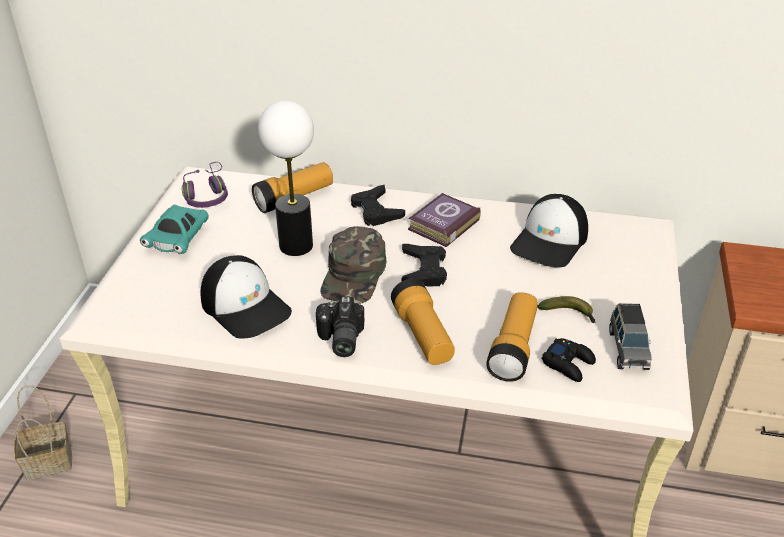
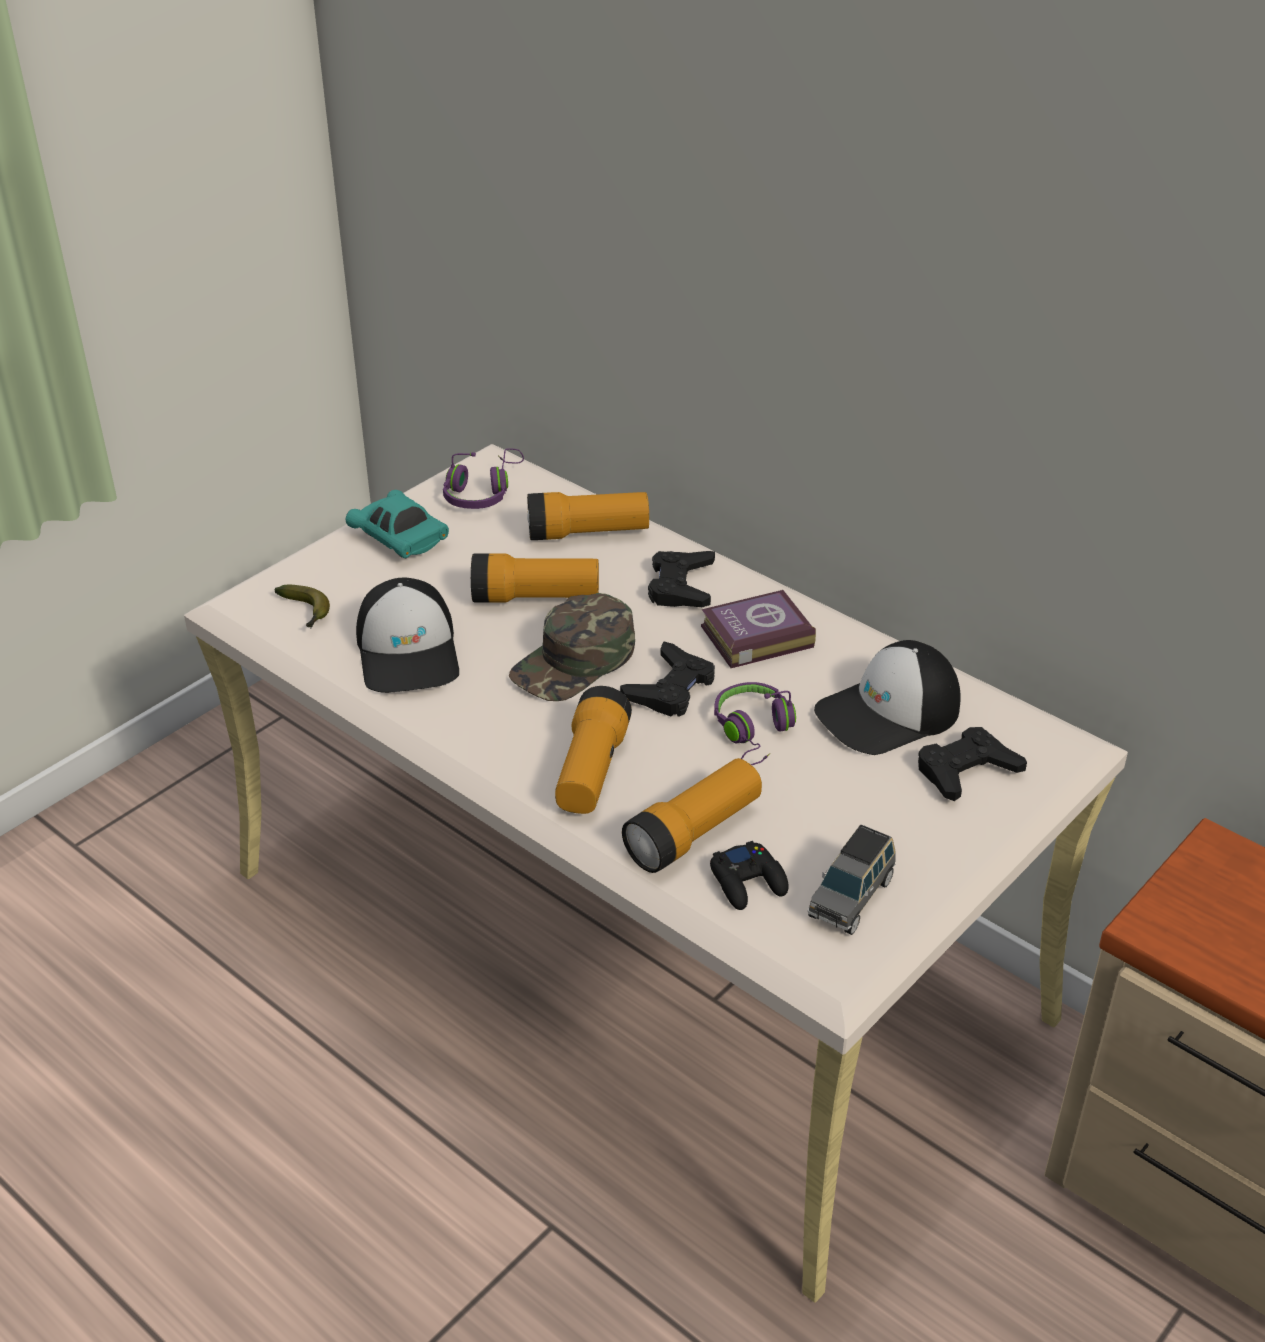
camera: 30 degrees right, 0 degrees up
(50, 461) = (203, 788): basket -> none
(178, 239) = (400, 539): turquoise toy car -> turquoise toy car turned 90 degrees clockwise
(296, 246) = (535, 597): table lamp -> flashlight
(339, 339) = (483, 736): camera -> none
(492, 278) = (754, 733): none -> purple headphones
(569, 314) = (814, 821): banana -> banana (306, 612)
(616, 257) = (966, 771): none -> black game controller

